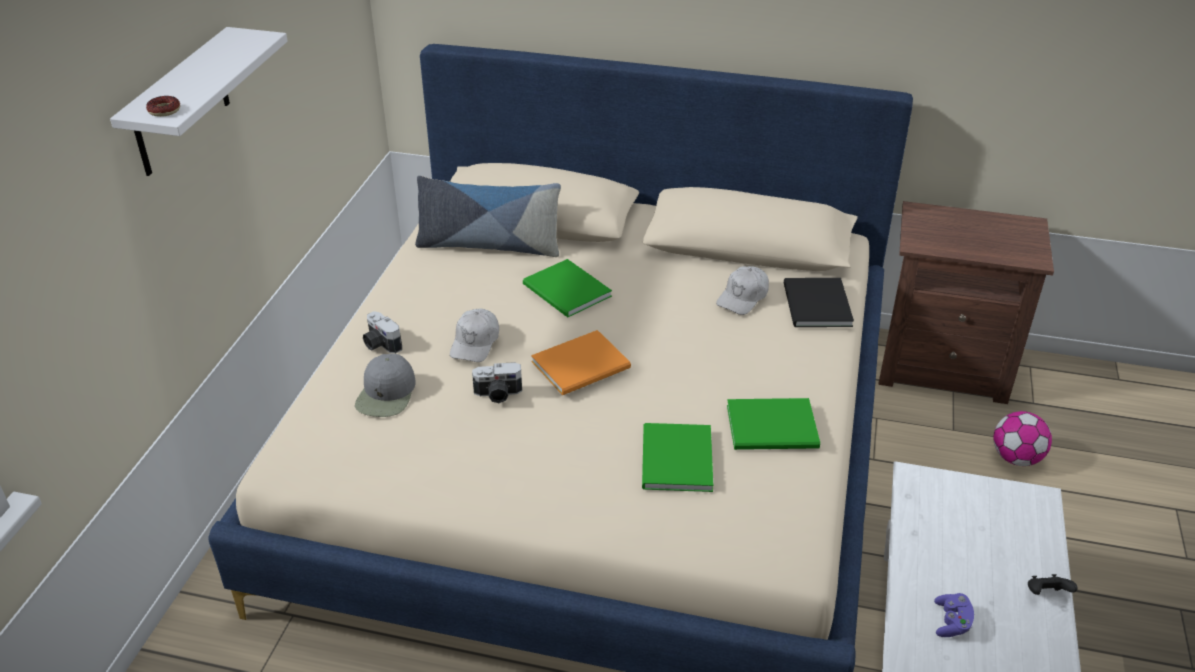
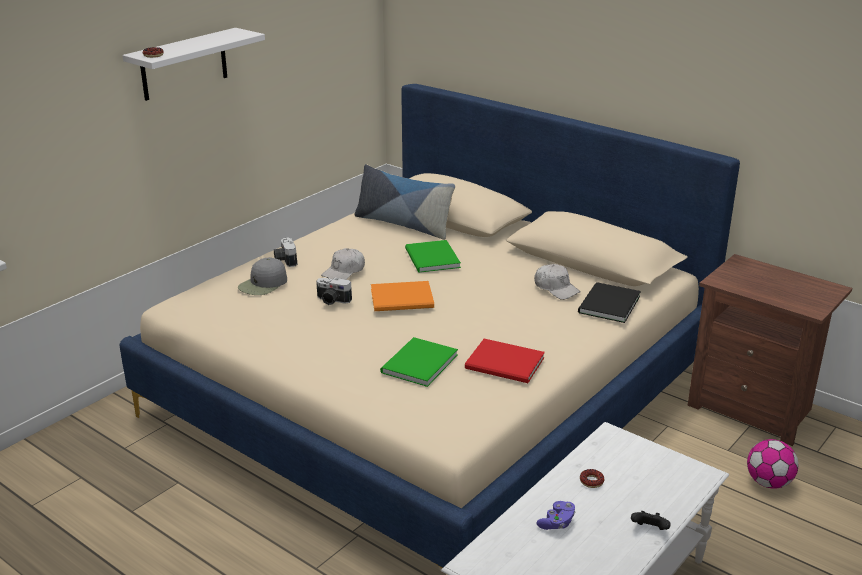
camera: 25 degrees right, 10 degrees down
(743, 297) = (556, 288): white cap -> white cap turned 105 degrees counterclockwise
(775, 428) = (506, 364): green book -> red book
(943, 550) = (591, 481): none -> donut

